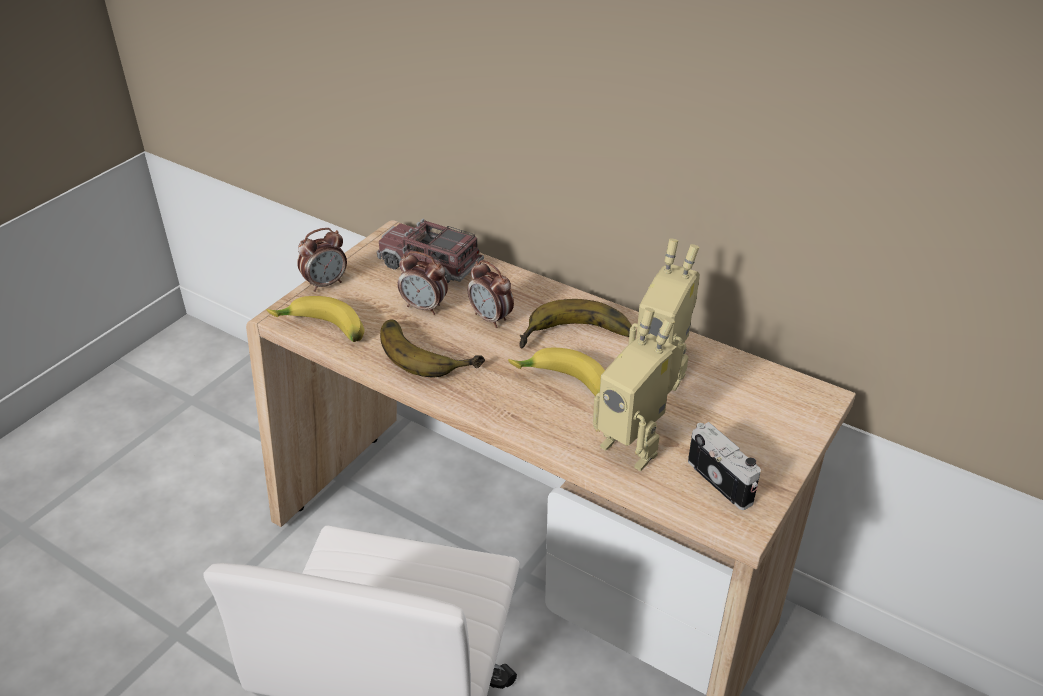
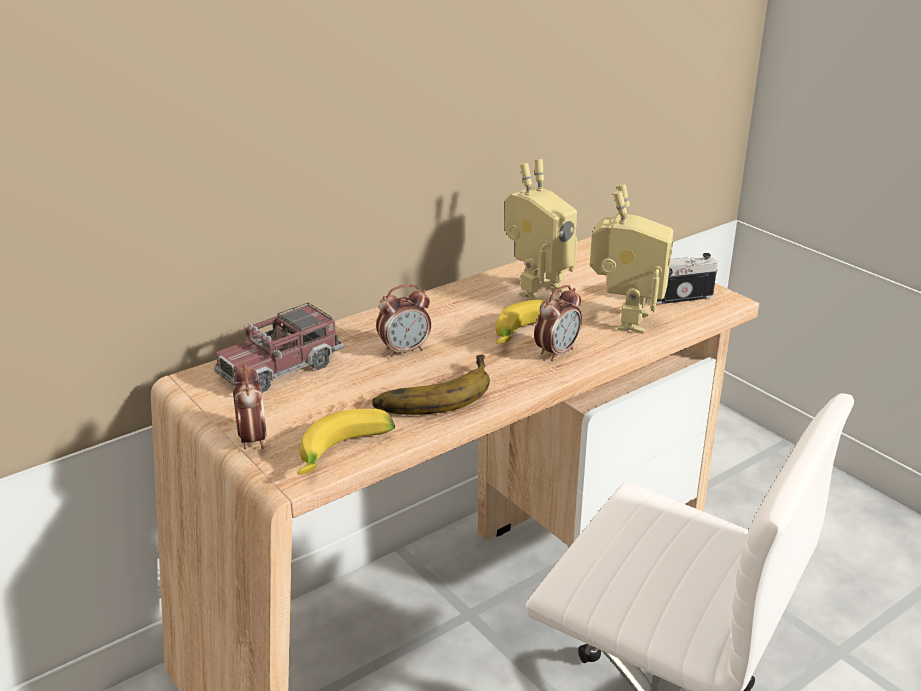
camera: 70 degrees left, 10 degrees down
(424, 307) = (355, 383): alarm clock -> alarm clock (557, 352)
(577, 339) = (469, 316): banana -> none
(634, 445) = (624, 320): toy robot -> toy robot turned 45 degrees counterclockwise

